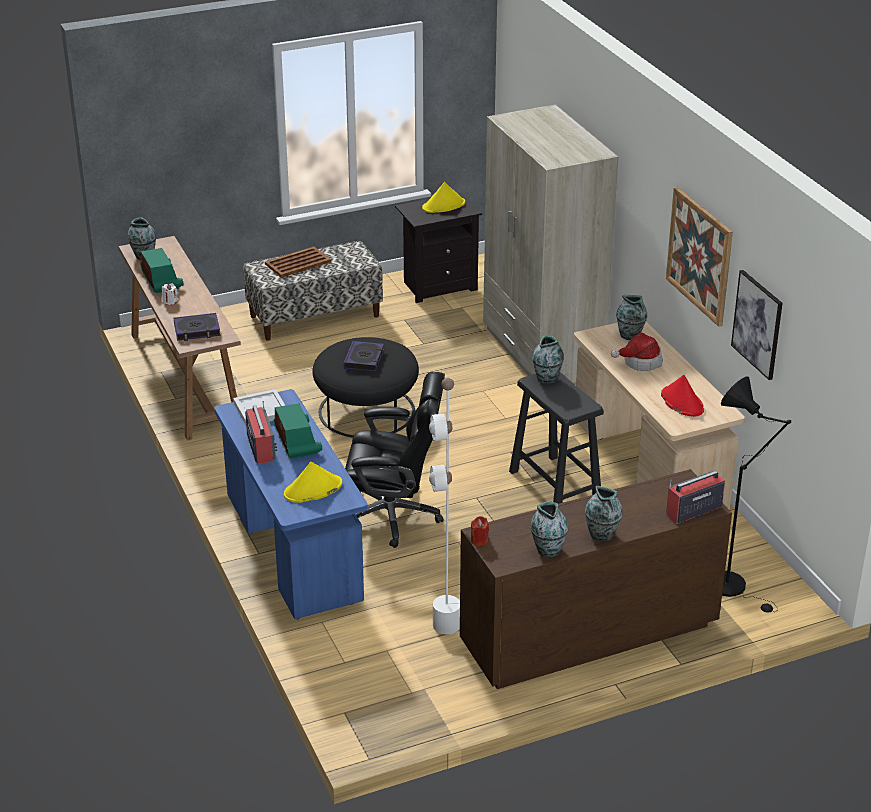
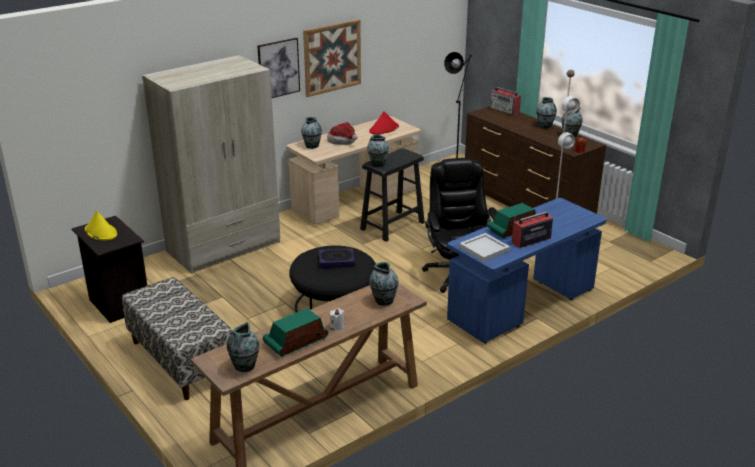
camera: 105 degrees left, 5 degrees down
(197, 330) = (383, 300): book -> vase
(297, 263) = (174, 320): brown tray -> none
(313, 489) = (561, 215): yellow hat -> none
(757, 324) = (387, 56): picture -> picture (278, 68)

